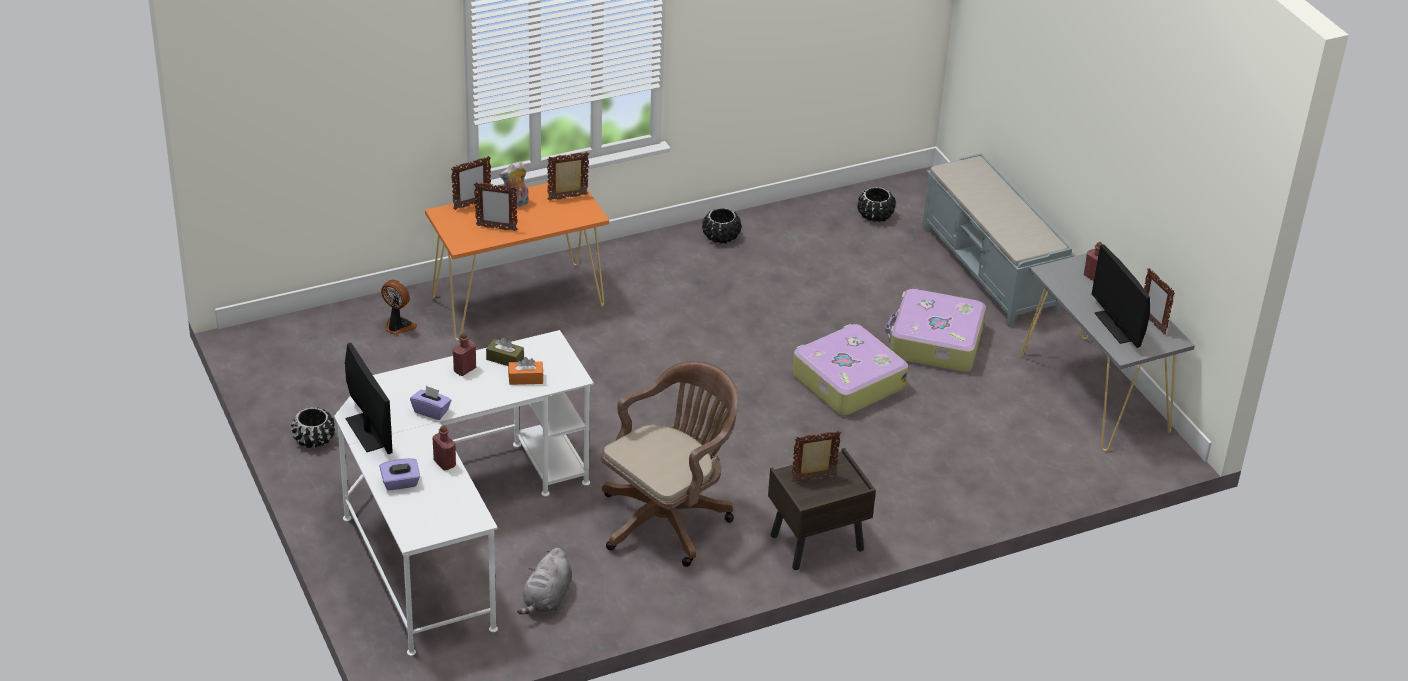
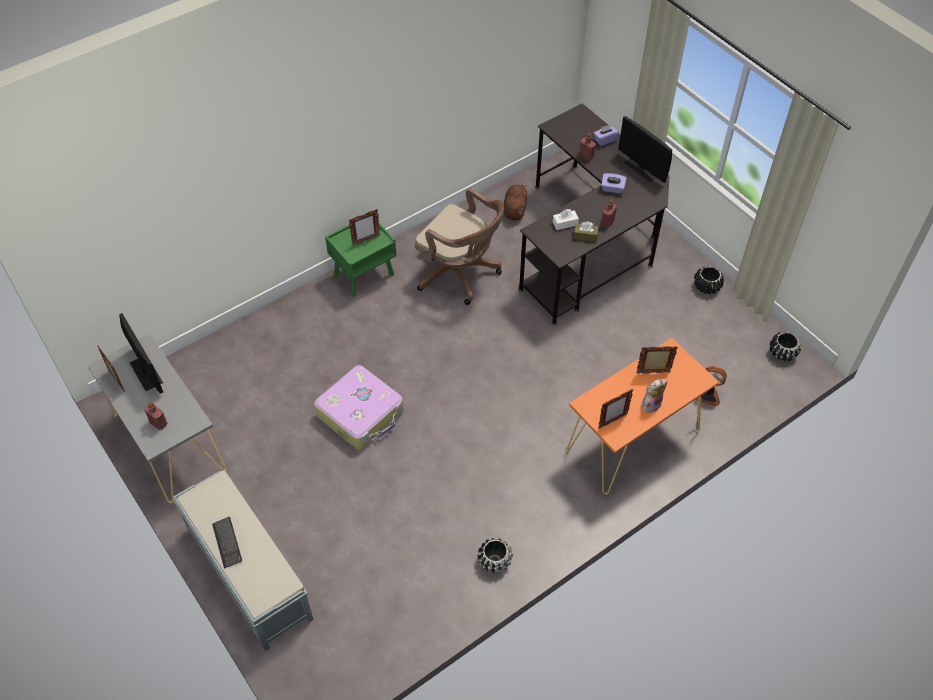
camera: 170 degrees right, 15 degrees up
(451, 526) = (589, 243): white desk -> black desk
(471, 204) = (685, 395): picture frame -> none
(525, 378) = (565, 223): orange tissue box -> white tissue box
(547, 599) = (514, 209): grey plush toy -> brown plush toy
(668, 518) = (460, 274): brown office chair -> brown office chair turned 90 degrees counterclockwise
(816, 543) = (364, 274): brown nightstand -> green nightstand
(875, 216) = (359, 628): black planter -> black planter (782, 353)
(934, 343) = (295, 470): suitcase -> none
(1009, 205) = (227, 543): none -> keyboard

